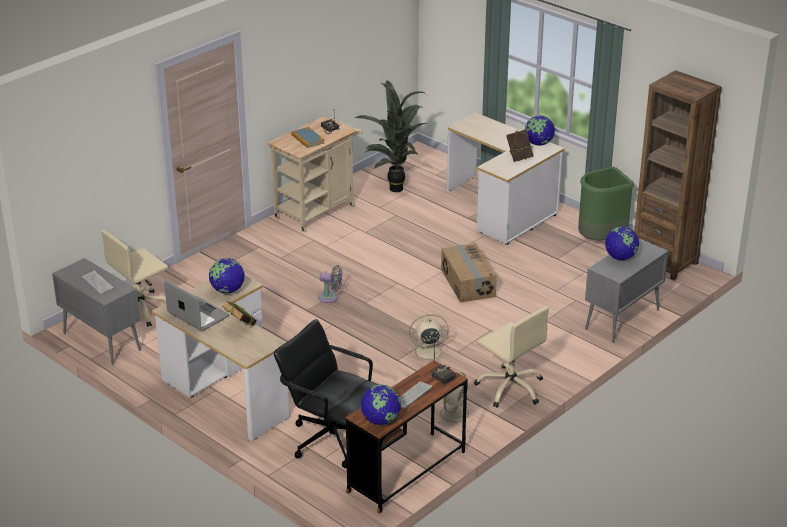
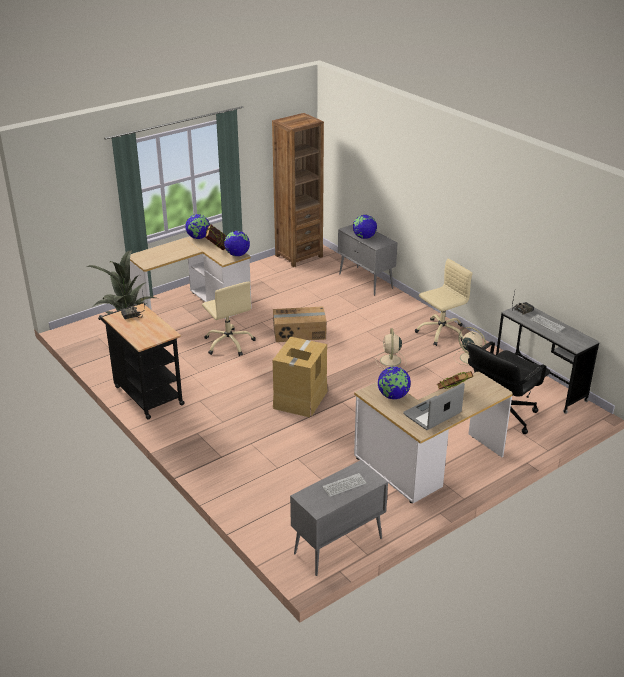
camera: 80 degrees left, 0 degrees up
(140, 309) = (285, 516): beige office chair -> beige office chair (229, 343)
(307, 139) = (145, 328): book -> none
(318, 210) = (146, 394): beige cart -> black cart
(330, 297) = (300, 399): grey fan -> cardboard box
(380, 420) = (579, 339): globe -> globe (237, 255)
(407, 472) = (539, 385): brown desk -> grey desk
(601, 239) = (259, 273): green trash can -> none

